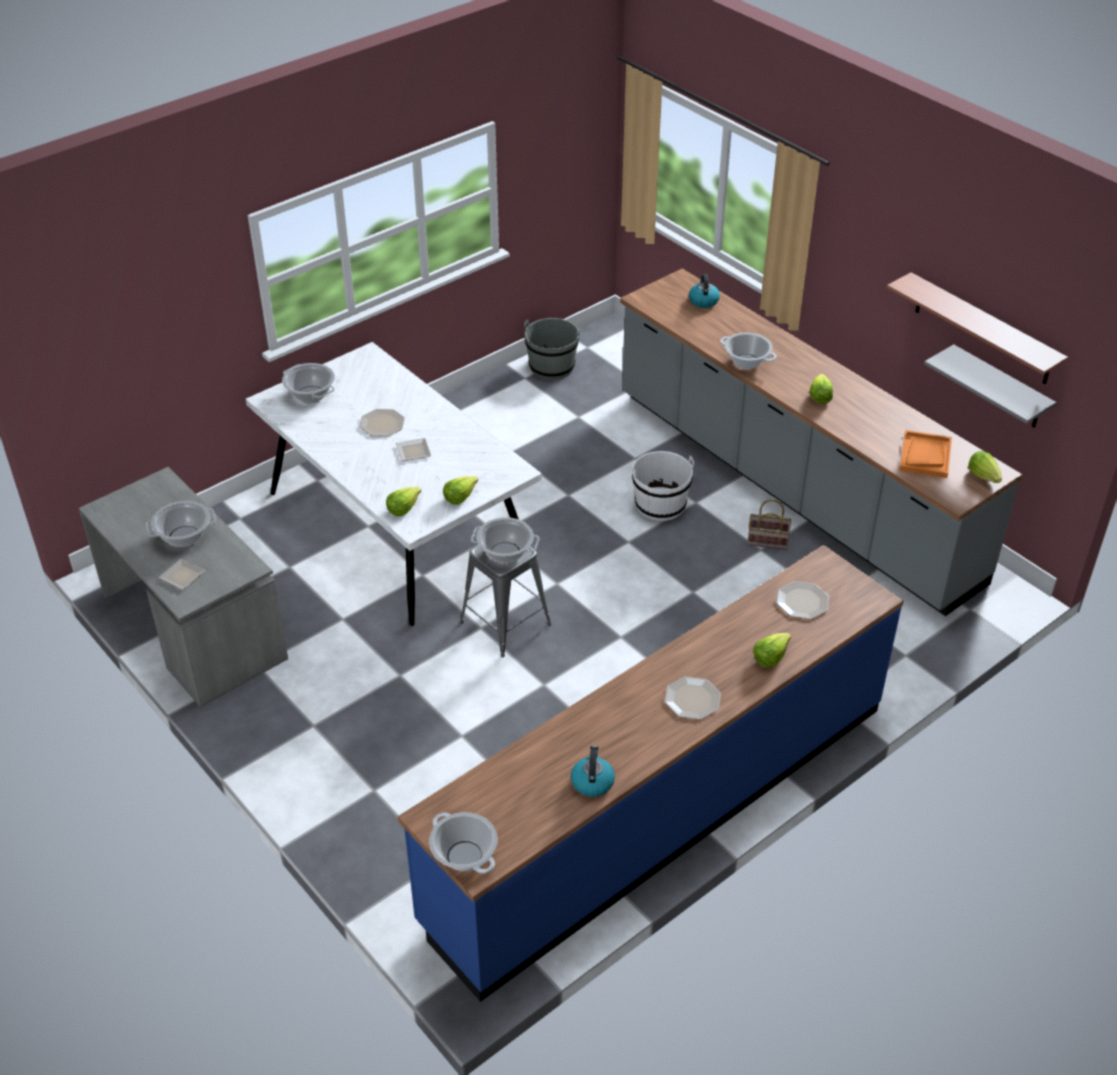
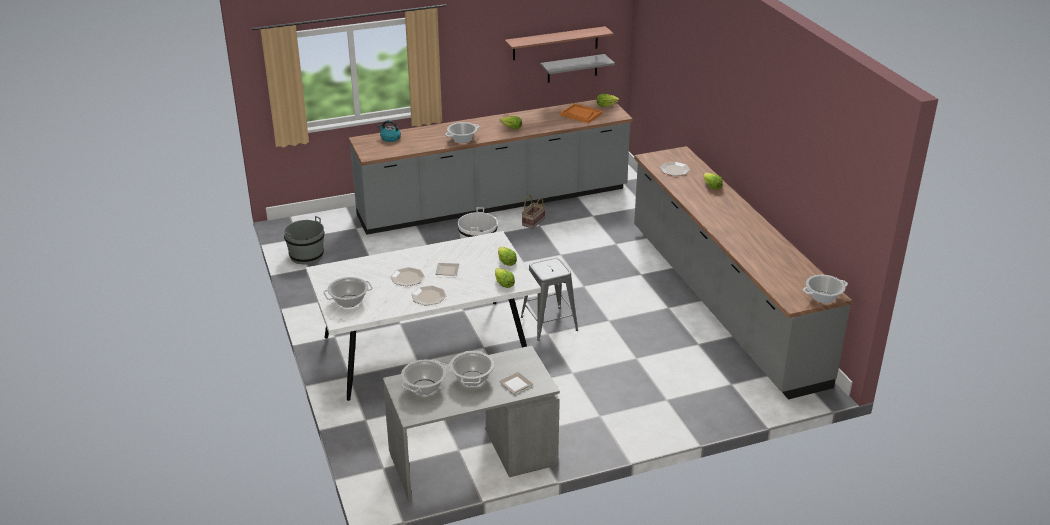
camera: 70 degrees left, 10 degrees down
(505, 553) = (552, 267): cooking pot -> cooking pot (424, 387)
(592, 782) = (782, 251): kettle -> none
(659, 811) = (722, 303): blue counter -> grey counter
(692, 699) = (733, 213): plate -> plate (428, 296)

